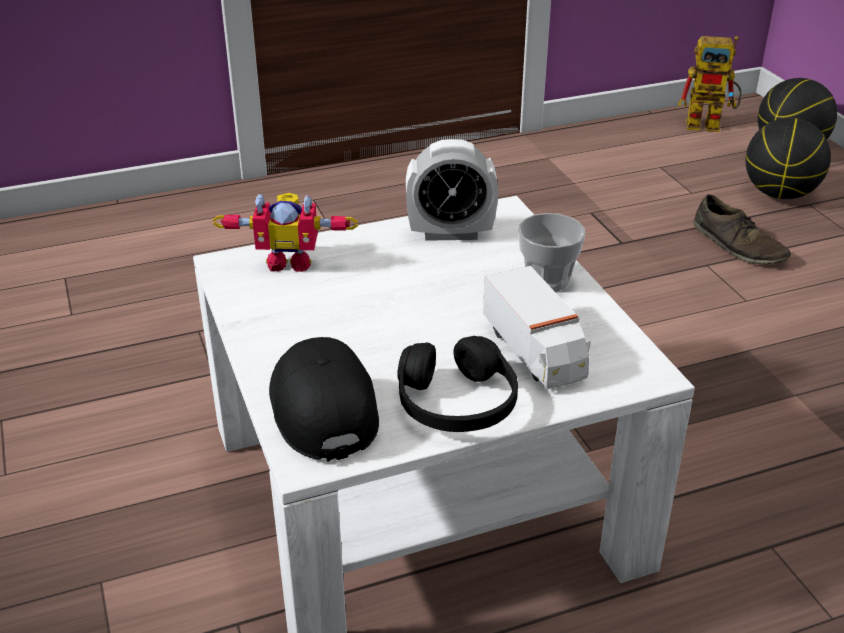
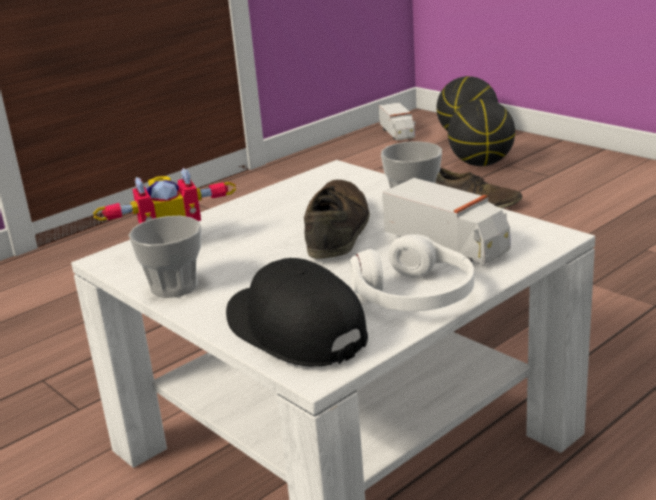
camera: 20 degrees left, 10 degrees down
(257, 316) = (174, 286): none -> cup
(446, 293) = (336, 230): none -> brown shoe
(450, 233) = (303, 193): alarm clock -> none
(457, 403) = (414, 295): black headphones -> white headphones
(710, 124) = (397, 133): toy robot -> toy truck

